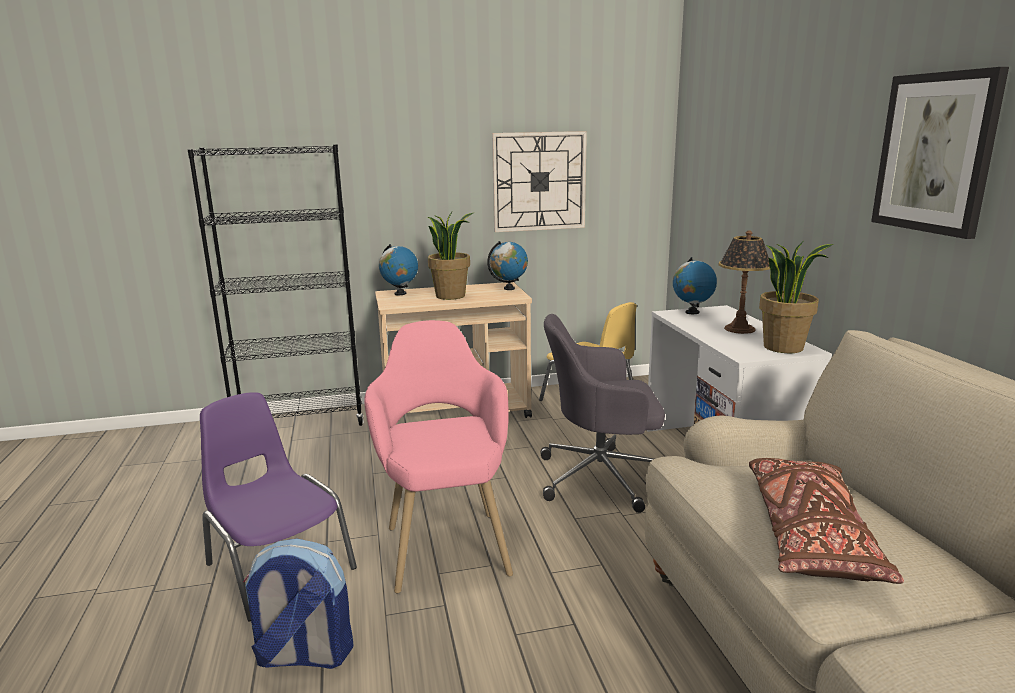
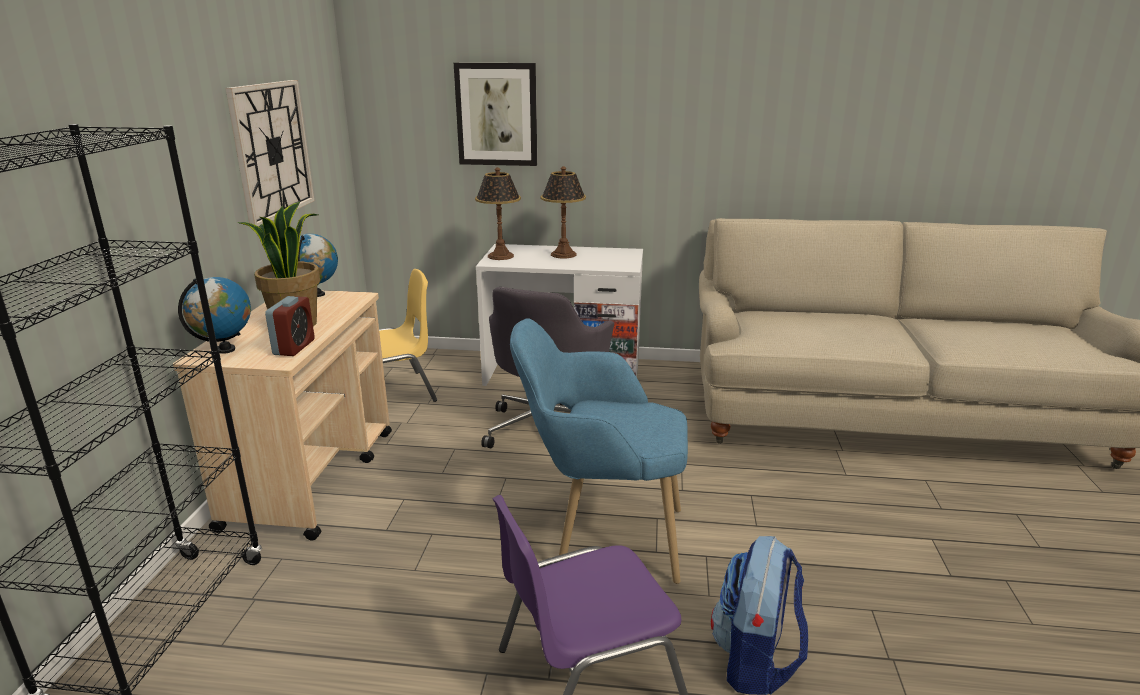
camera: 70 degrees left, 5 degrees up
(413, 303) = (294, 347): none -> alarm clock
(445, 539) = (600, 537): pink armchair -> blue armchair
(692, 312) = (500, 256): globe -> table lamp
(784, 347) = (618, 254): potted plant -> none
(810, 534) = (844, 334): brown pillow -> none
(935, 153) = (713, 91): picture -> picture (497, 114)

